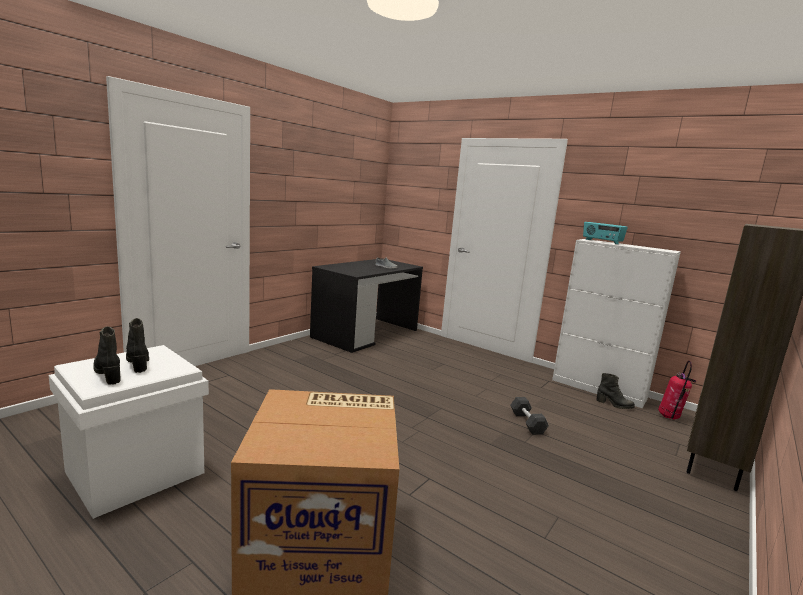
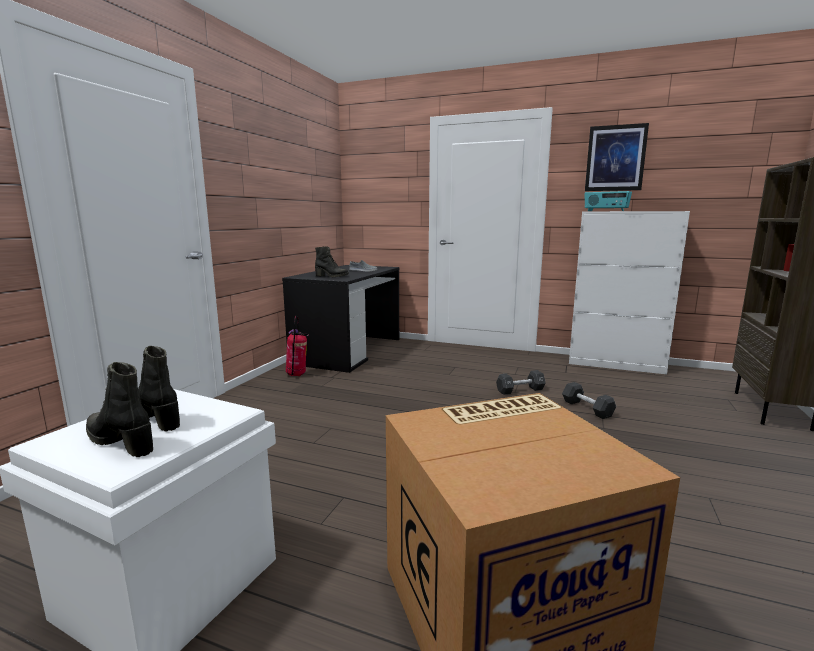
camera: 15 degrees left, 0 degrees up
(482, 395) = (520, 390): none -> black dumbbell
(614, 405) = (642, 376): black boot -> black boot (331, 276)
(620, 192) = (615, 158): none -> picture
(670, 418) = (696, 378): fire extinguisher -> fire extinguisher (297, 375)

